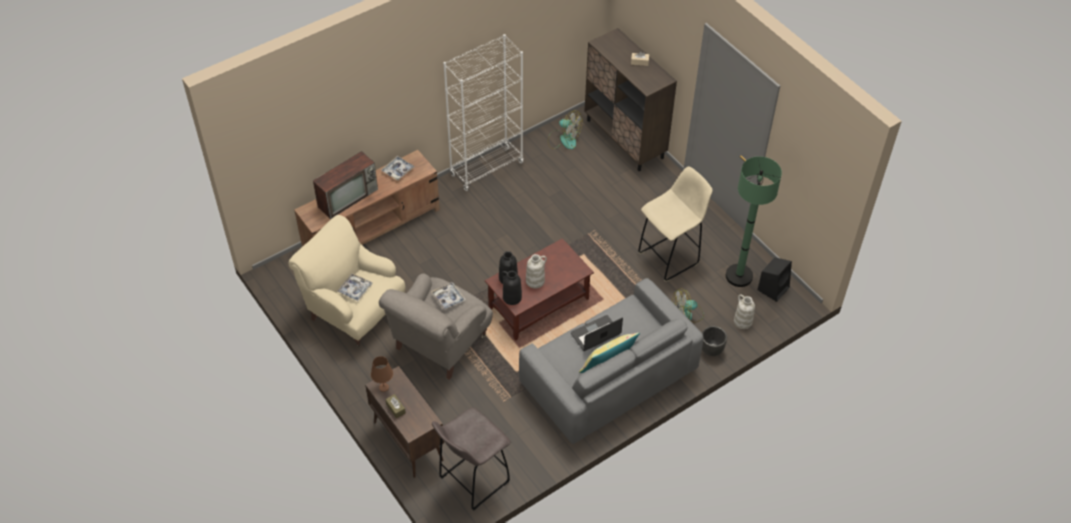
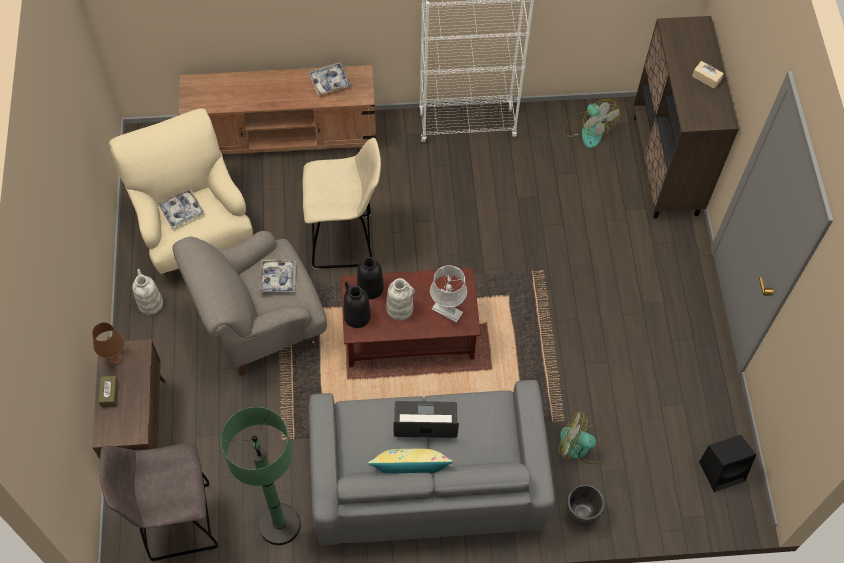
camera: 30 degrees right, 10 degrees up
(348, 197) = (250, 89): television -> none
(564, 269) = (446, 311): none -> grey table lamp
(670, 257) = (614, 356): beige stool -> beige stool (345, 242)
(739, 276) = (687, 429): green floor lamp -> green floor lamp (279, 525)
(742, 321) = (649, 495): white vase -> white vase (150, 303)

